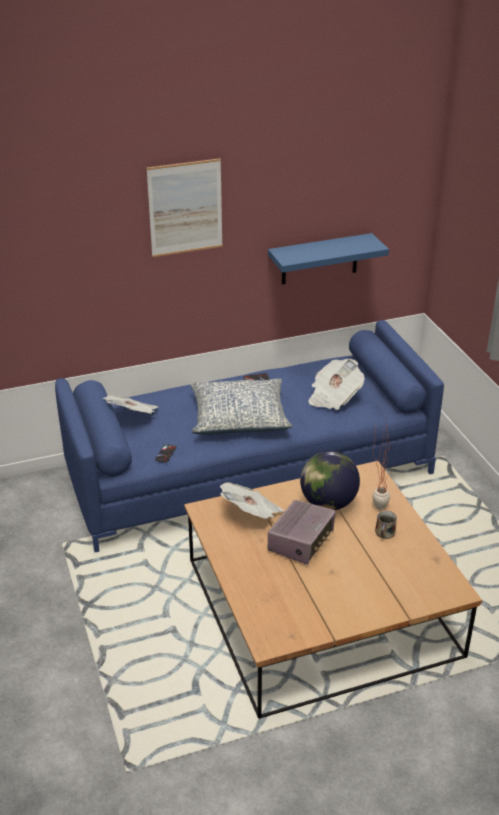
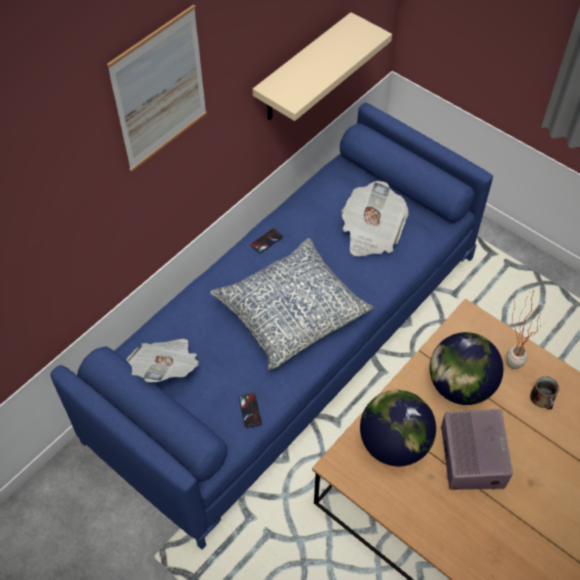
camera: 30 degrees left, 20 degrees up
(251, 513) = (394, 443): newspaper -> globe
(319, 259) = (303, 70): blue shelf -> beige shelf

